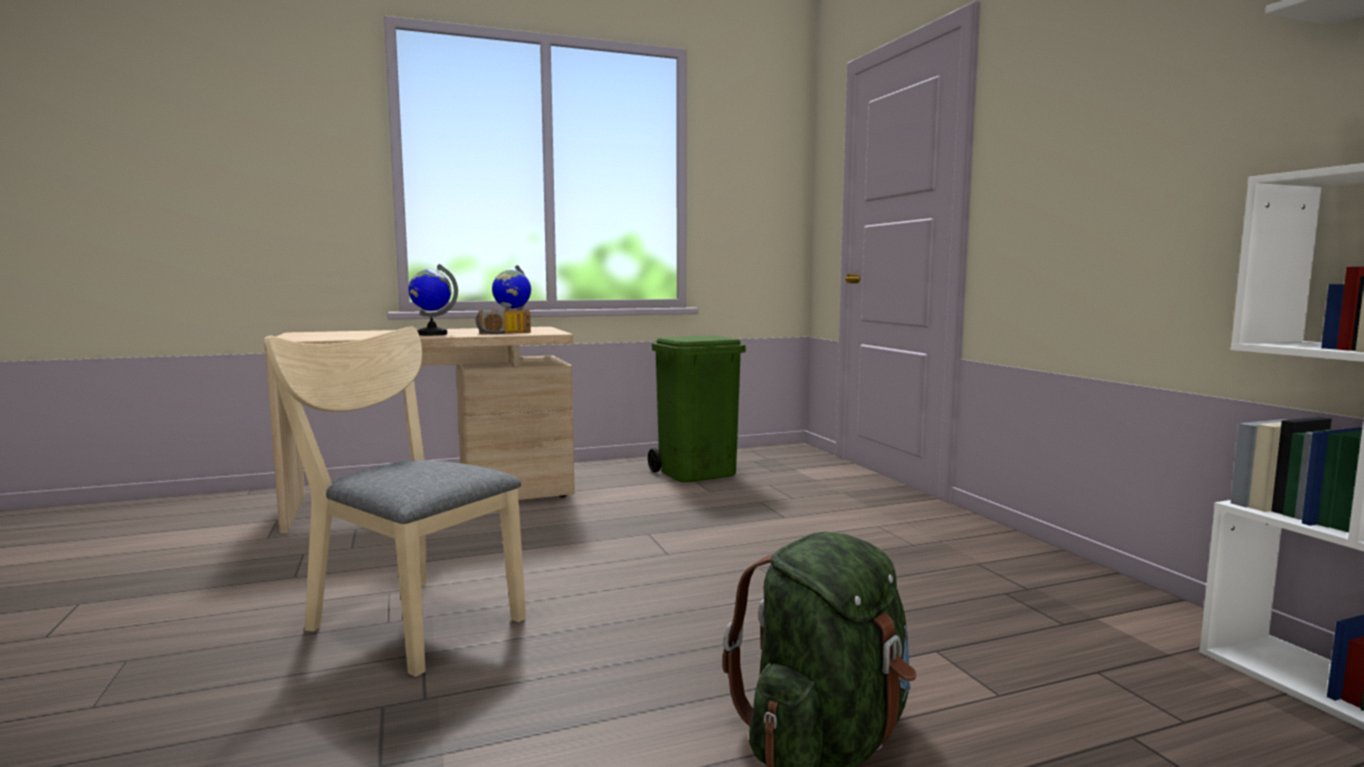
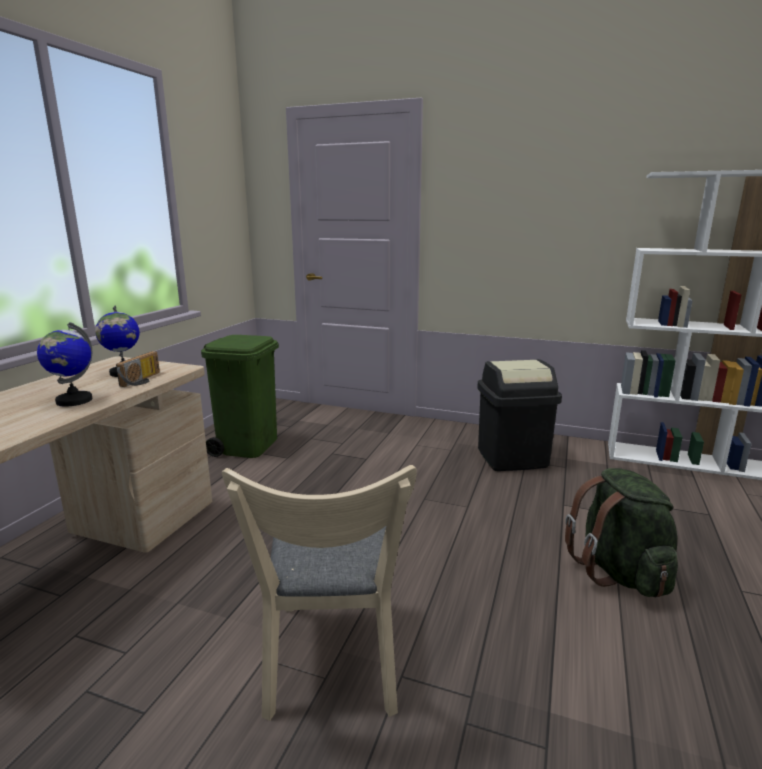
camera: 50 degrees left, 10 degrees up
(407, 619) = (332, 665): beige chair -> beige chair turned 75 degrees counterclockwise
(990, 582) = (512, 457): none -> black trash can

